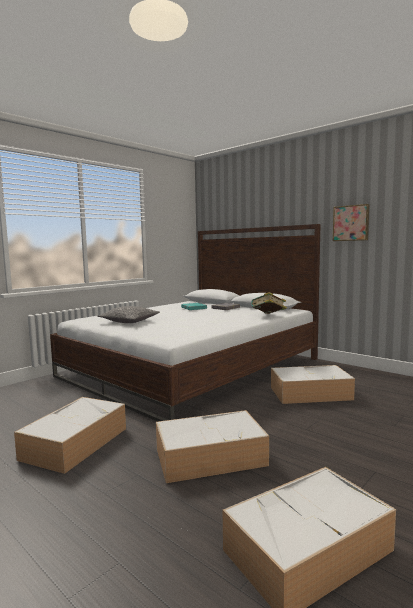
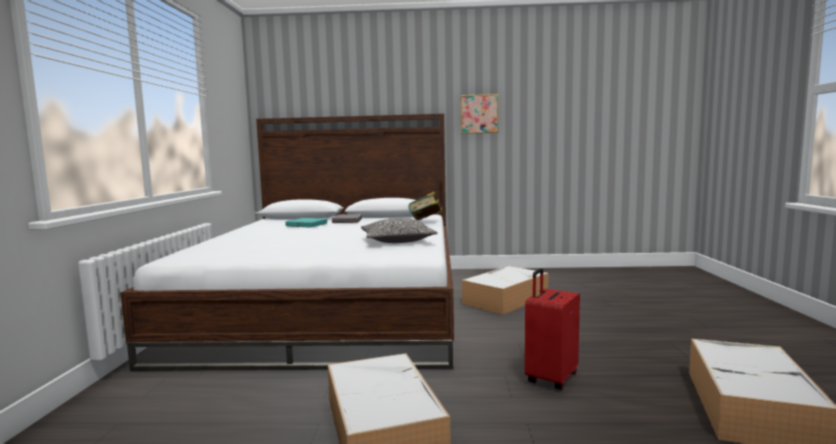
camera: 40 degrees left, 0 degrees up
(129, 321) = (277, 248): pillow -> pillow (397, 241)
(211, 457) = (550, 378): storage box -> red suitcase

